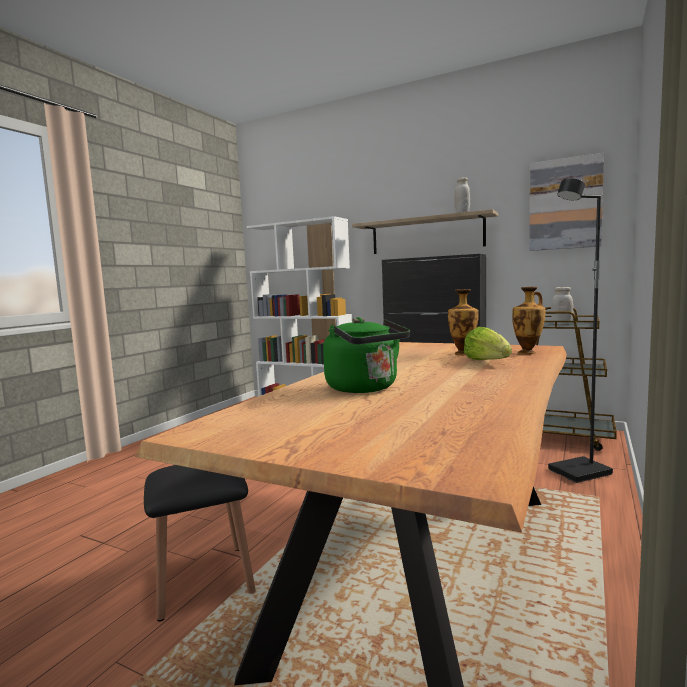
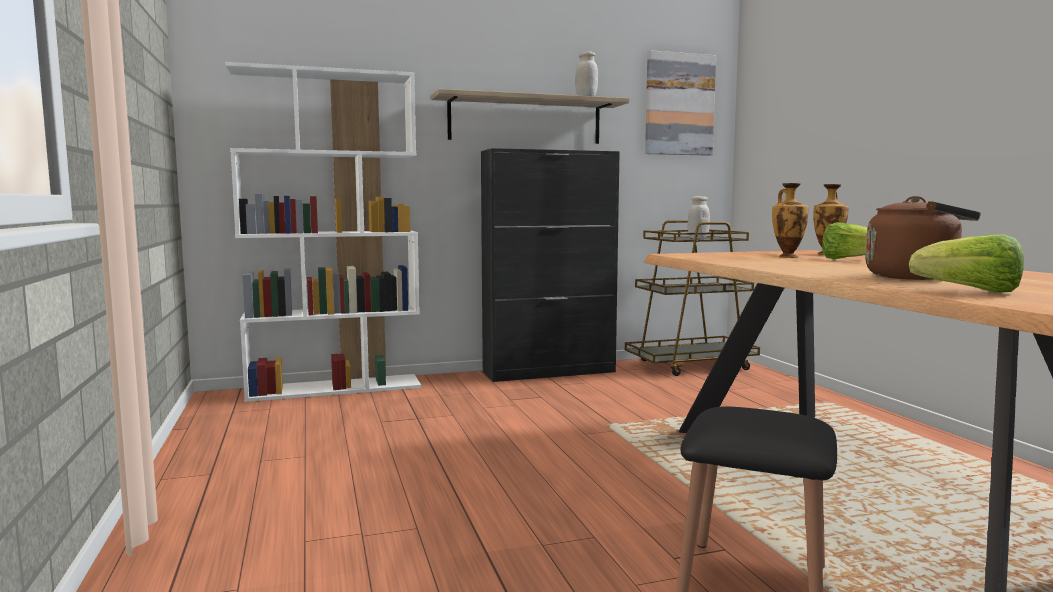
camera: 45 degrees left, 0 degrees up
(281, 407) = (970, 291): none -> lettuce
(365, 388) = (916, 277): green kettle -> brown kettle
(580, 473) = (776, 389): black floor lamp -> none

